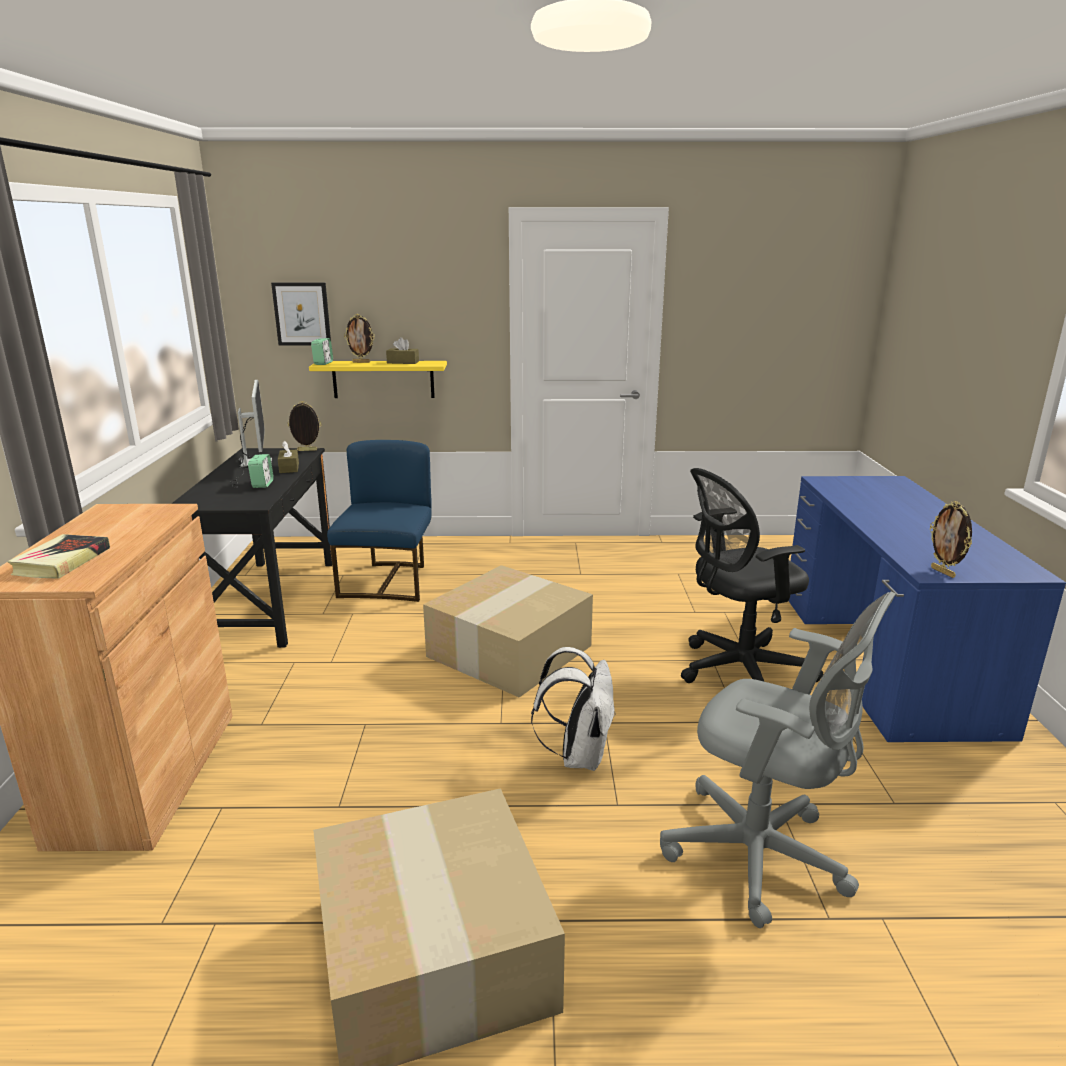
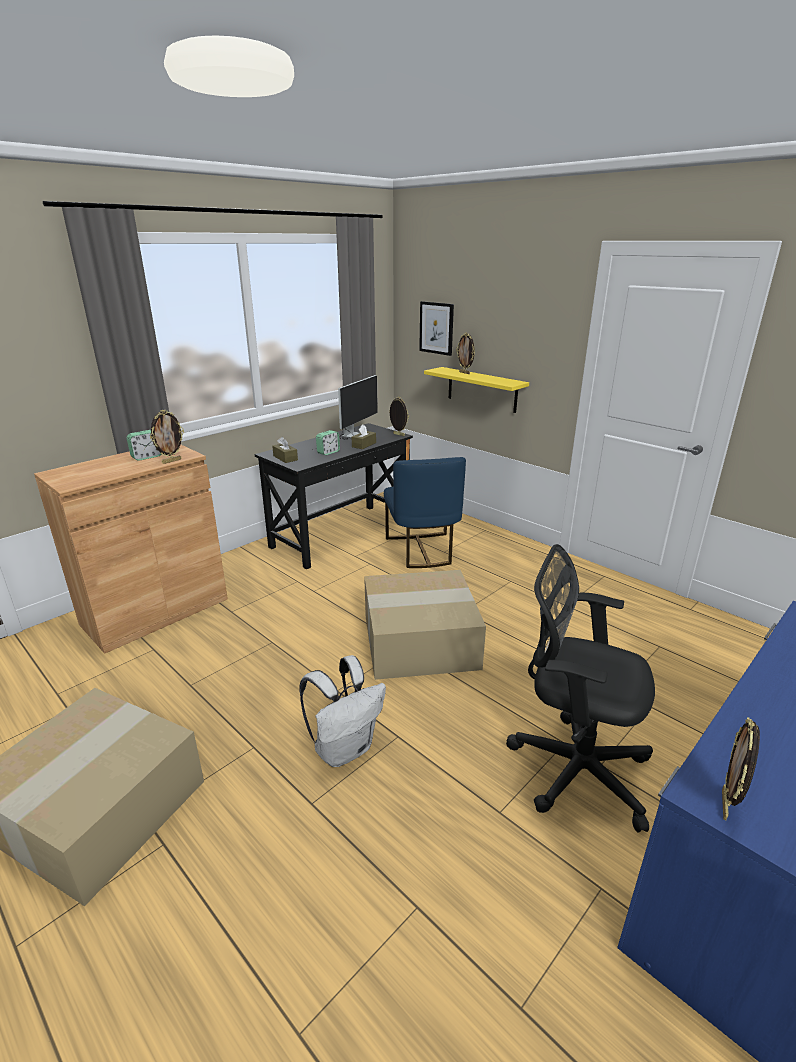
camera: 45 degrees right, 5 degrees up
(62, 562) = (88, 471): book -> none
(166, 519) = (171, 461): none -> picture frame
(323, 363) = (439, 369): alarm clock -> alarm clock (146, 457)
(389, 581) = (422, 550): blue chair -> blue chair turned 120 degrees clockwise
(403, 362) = (492, 378): brown tissue box -> brown tissue box (285, 458)
(762, 857) = (335, 934): grey office chair -> none

